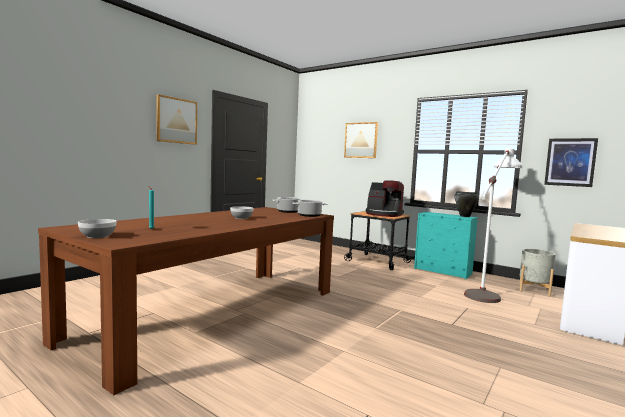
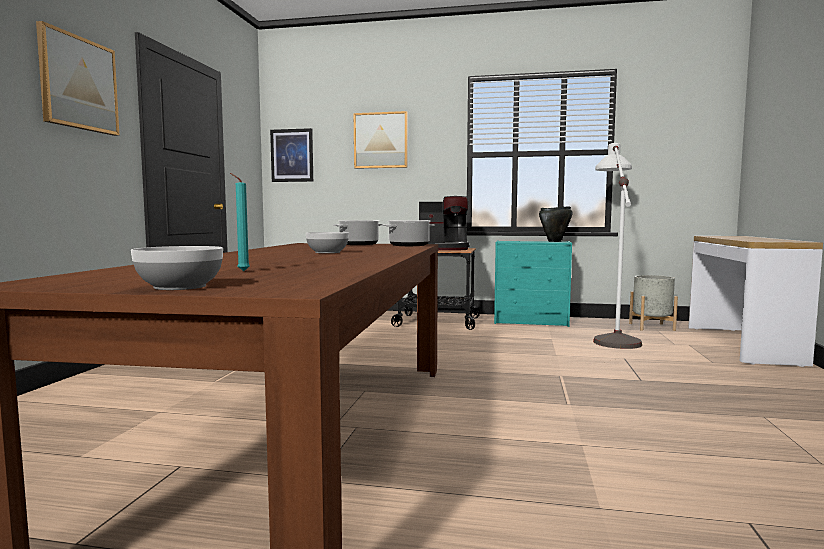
camera: 25 degrees left, 0 degrees up
(570, 162) = (671, 162): picture -> picture (292, 155)

